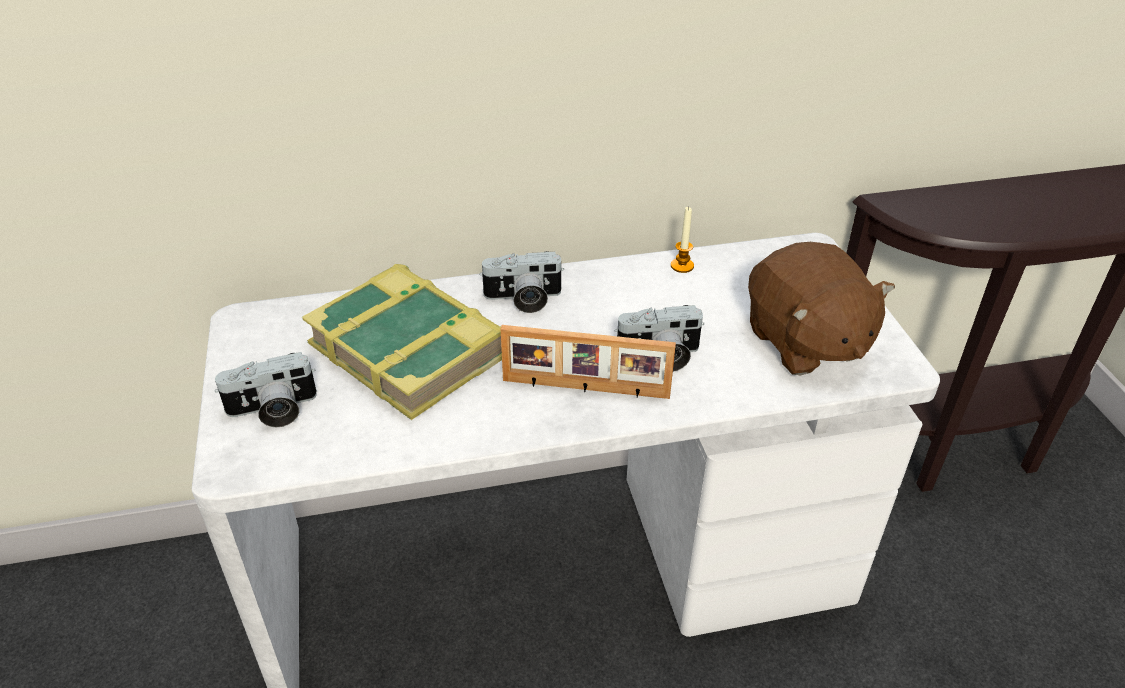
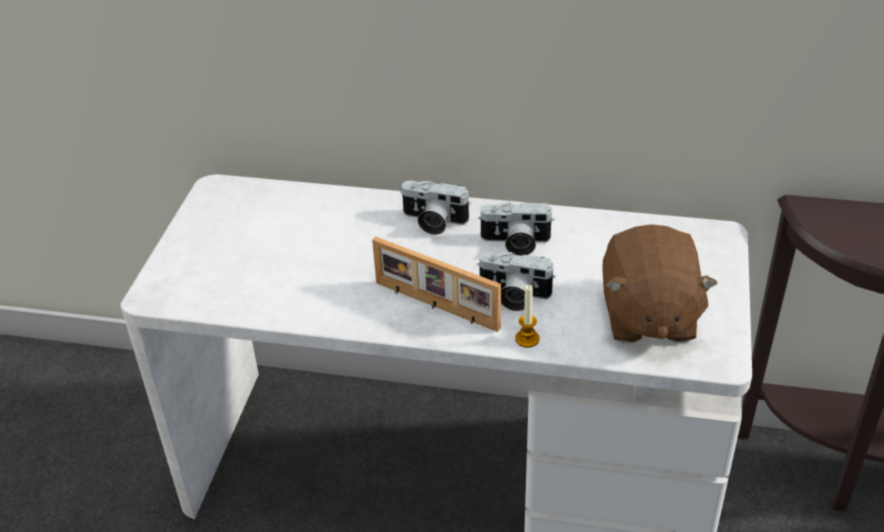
camera: 25 degrees right, 0 degrees up
(273, 411) = (200, 262): camera -> camera (515, 243)
(411, 349) = (323, 240): book -> none
(682, 266) = (586, 224): candle -> candle (527, 339)

